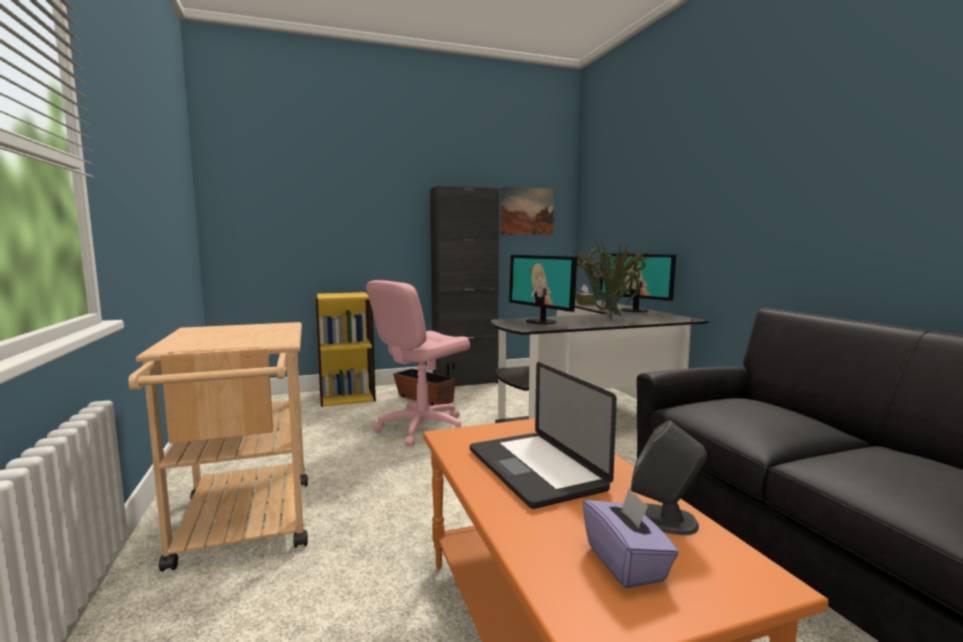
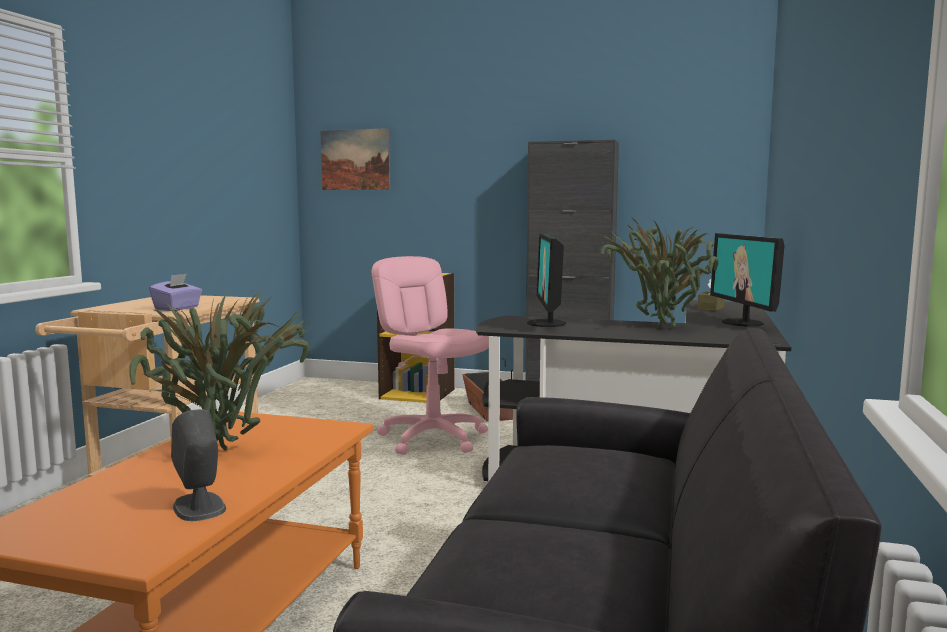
camera: 35 degrees right, 0 degrees up
(422, 428) = (433, 438): pink office chair -> pink office chair turned 60 degrees clockwise
(527, 211) = (679, 168): picture -> picture (355, 159)
(534, 469) = (223, 454): laptop -> potted plant
(626, 563) = (101, 517): purple tissue box -> purple tissue box (177, 308)

